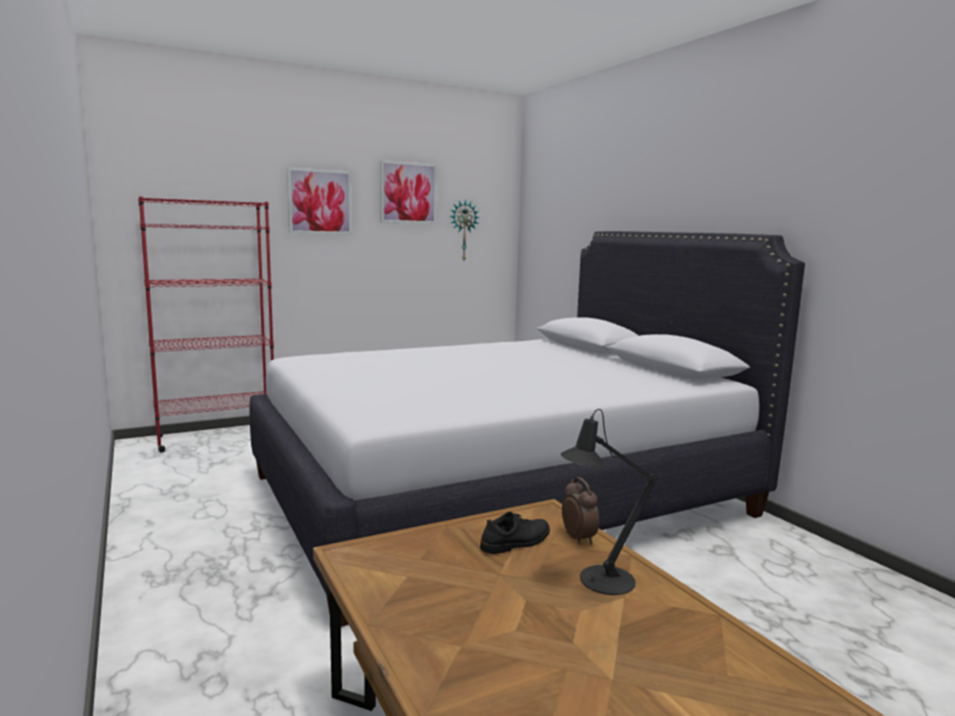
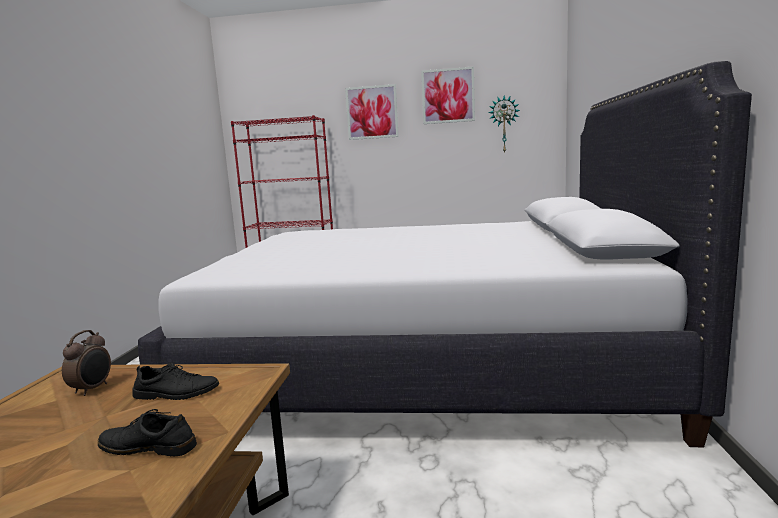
camera: 35 degrees right, 0 degrees up
(579, 538) = (225, 403): alarm clock -> alarm clock (92, 389)
(599, 581) = (148, 447): black table lamp -> black shoe

